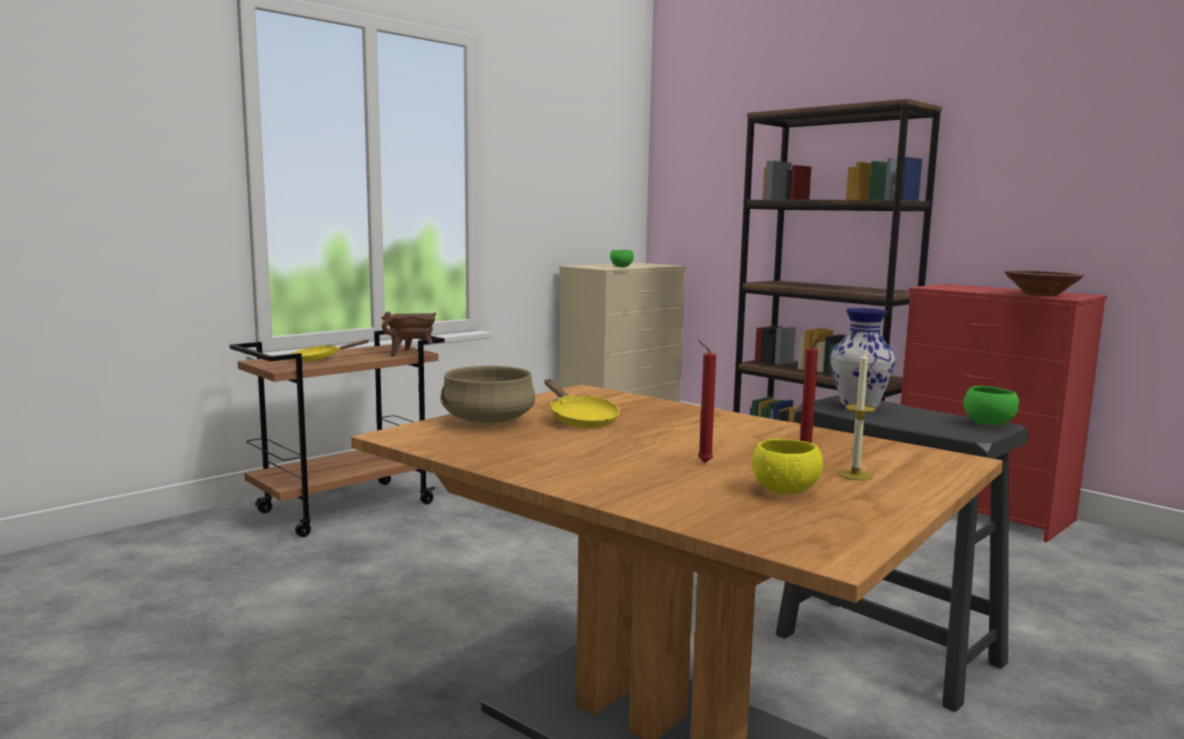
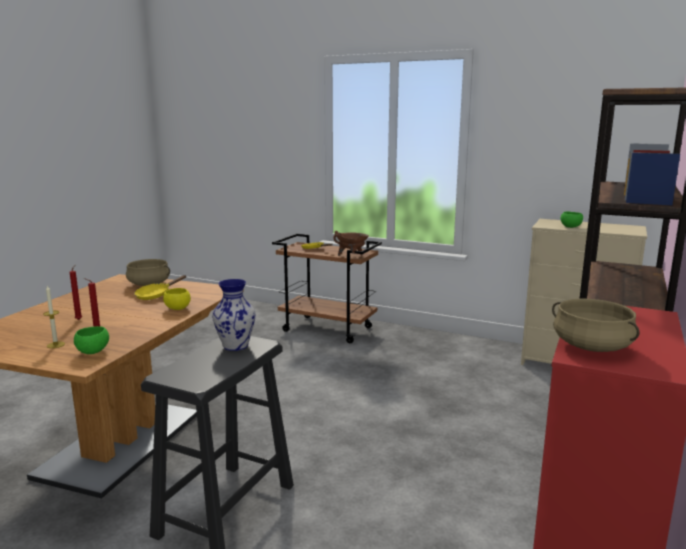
camera: 70 degrees right, 5 degrees up
(784, 491) = (31, 334): yellow bowl -> yellow bowl (177, 308)
(988, 423) = (199, 381): green bowl -> green bowl (93, 352)
(1040, 295) = (591, 346): brown bowl -> beige cooking pot

